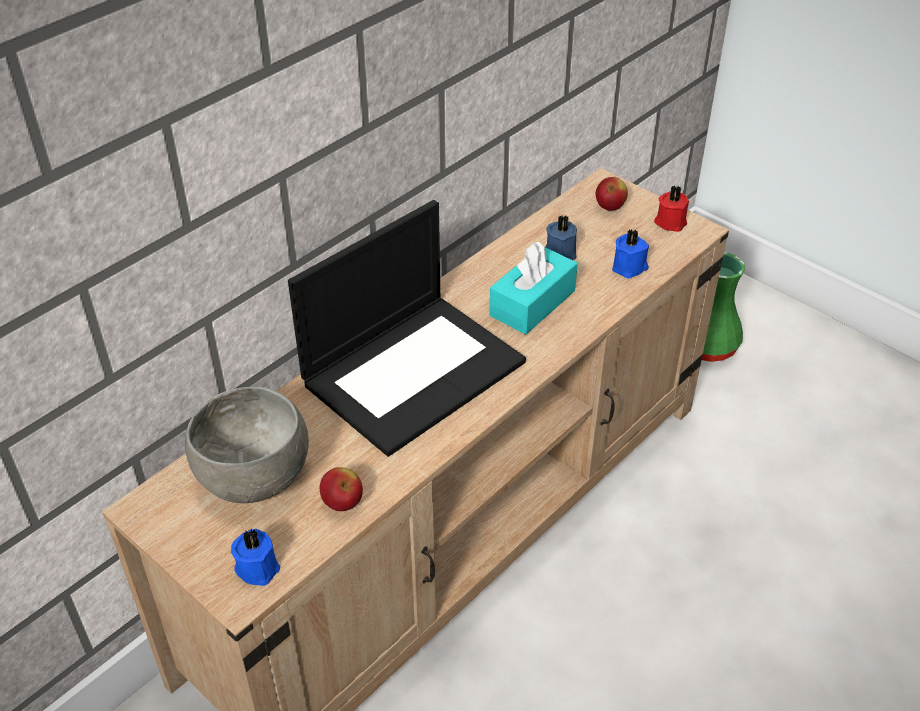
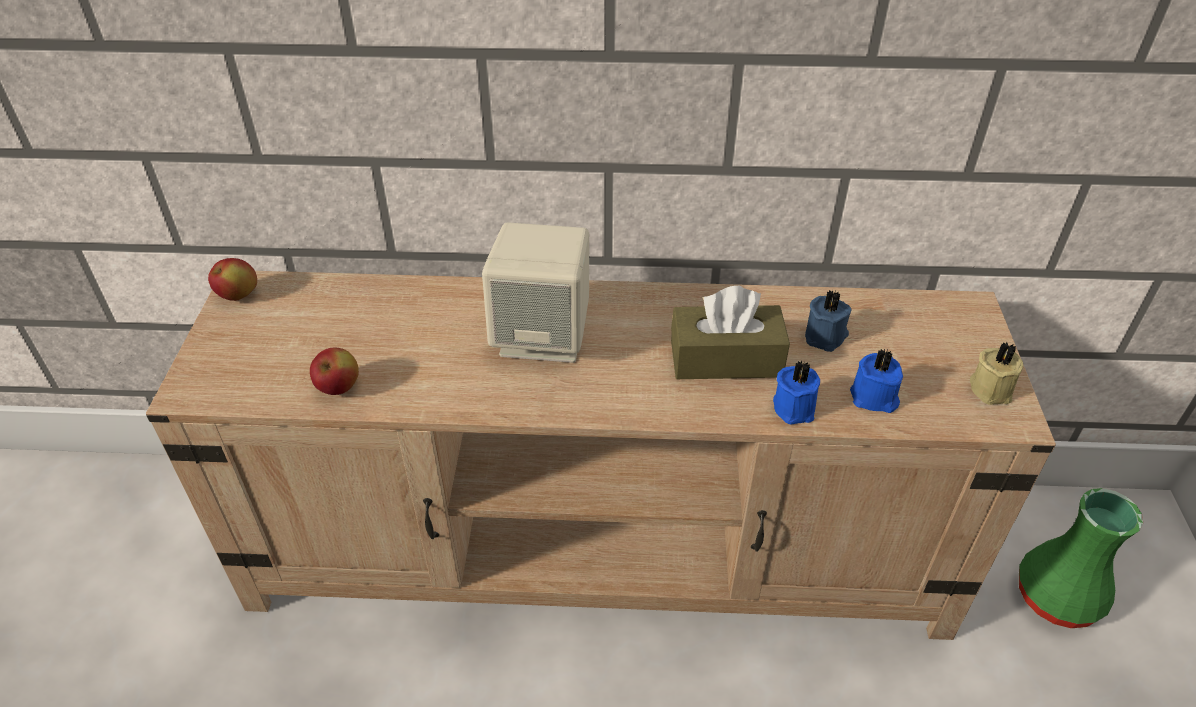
camera: 50 degrees right, 0 degrees up
(254, 477) = (324, 321): grey bowl -> none
(258, 566) = (226, 382): blue candle -> blue candle (795, 407)
(414, 370) = (543, 336): laptop -> beige speaker
(532, 303) = (726, 359): turquoise tissue box -> brown tissue box
(610, 207) = (943, 332): apple -> apple (238, 296)
(670, 221) = (992, 388): red candle -> beige candle

